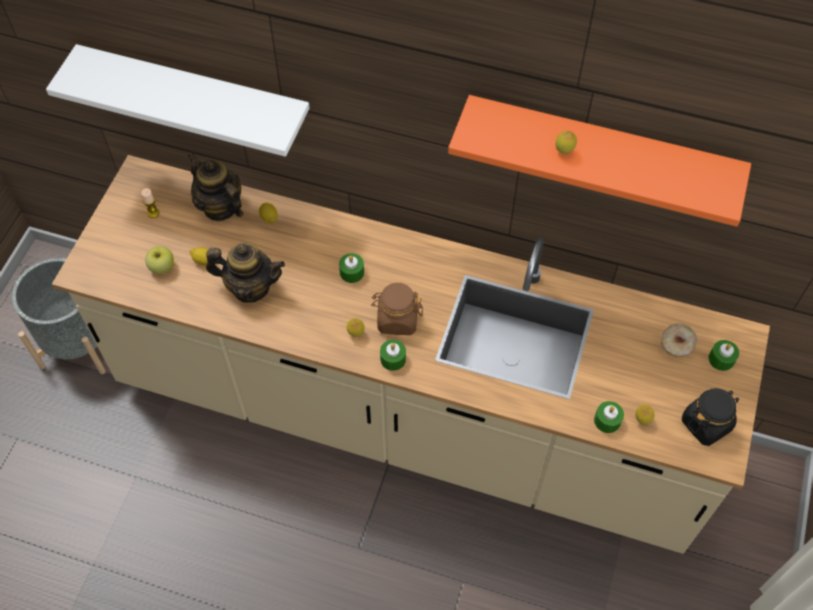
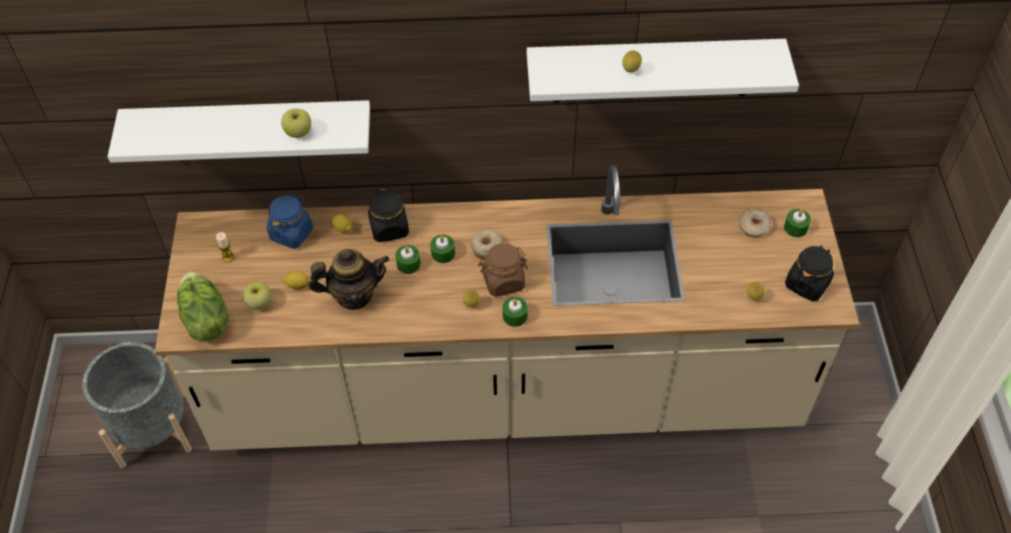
camera: 20 degrees left, 5 degrees down
(107, 267) = (205, 319): none -> lettuce
(220, 207) = (291, 233): teapot -> blue jar
(227, 116) = (298, 132): none -> apple
(312, 231) = (389, 228): none -> black jar
(396, 280) = (486, 248): none -> donut
(600, 154) = (652, 70): orange shelf -> white shelf
(607, 420) = (724, 308): green candle -> green candle (408, 264)

